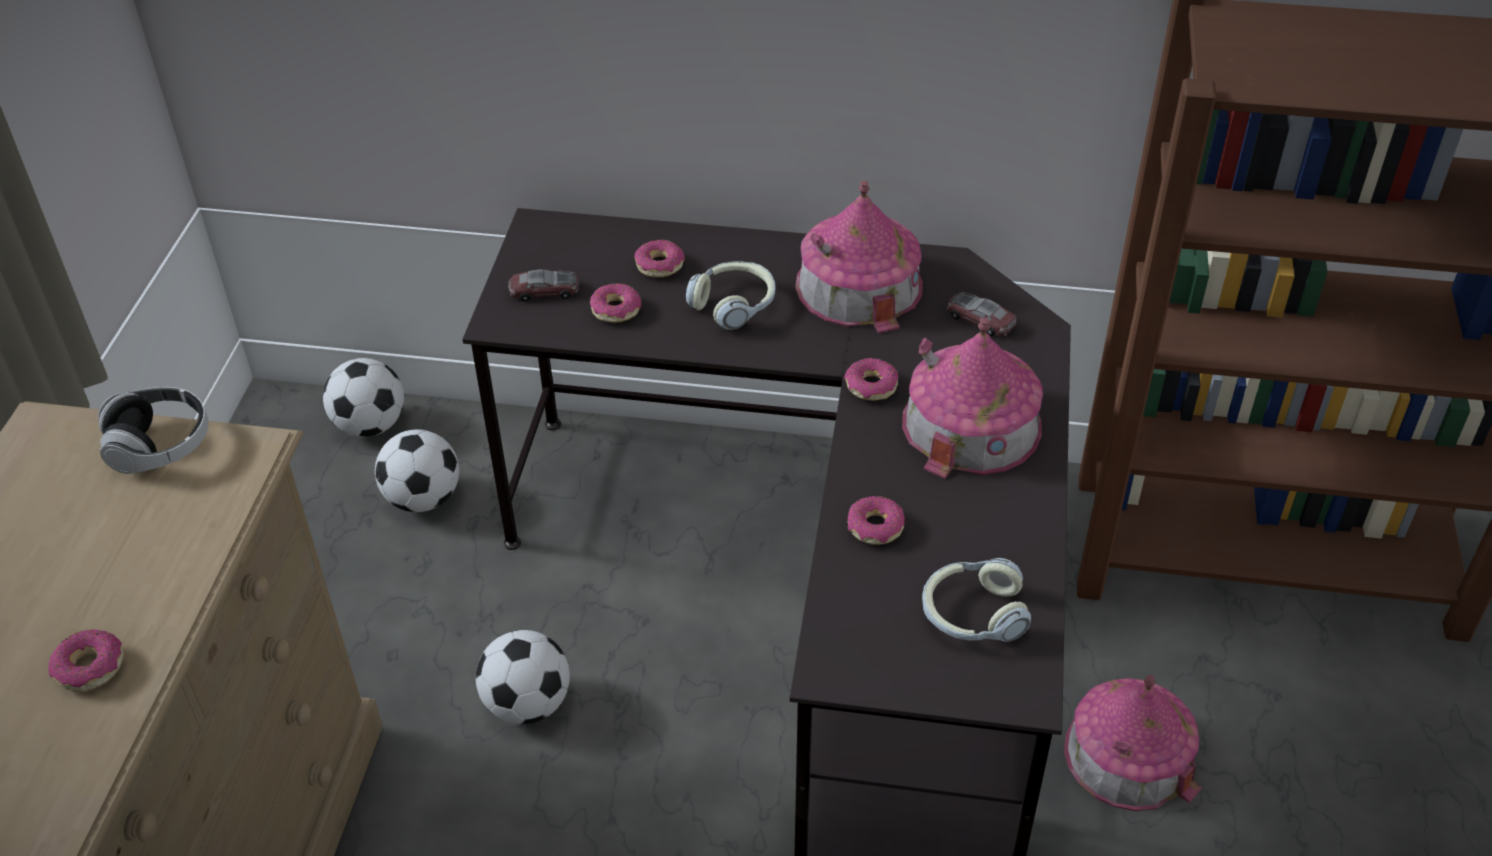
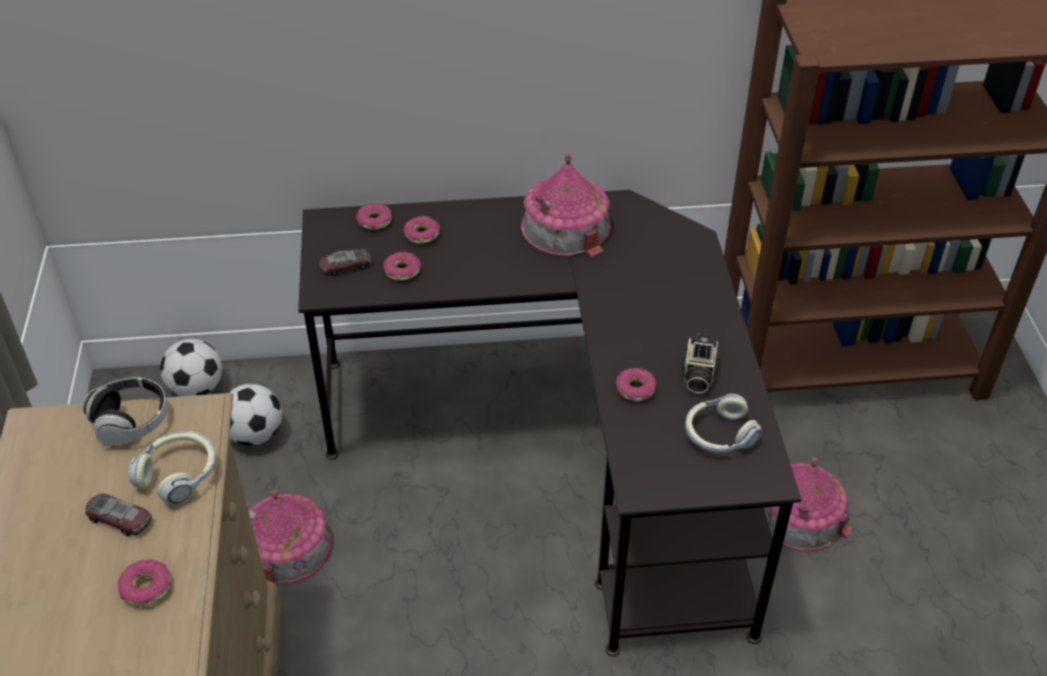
camera: 15 degrees left, 0 degrees up
(527, 704) = (382, 565): football -> none
(734, 304) = (484, 253): headphones -> headphones (179, 474)
(871, 386) = (598, 295): donut -> donut (374, 221)
(971, 424) = (674, 309): toy house -> toy house (286, 546)
(971, 523) = (697, 375): none -> camera
(981, 319) = (656, 237): toy car -> toy car (120, 518)

